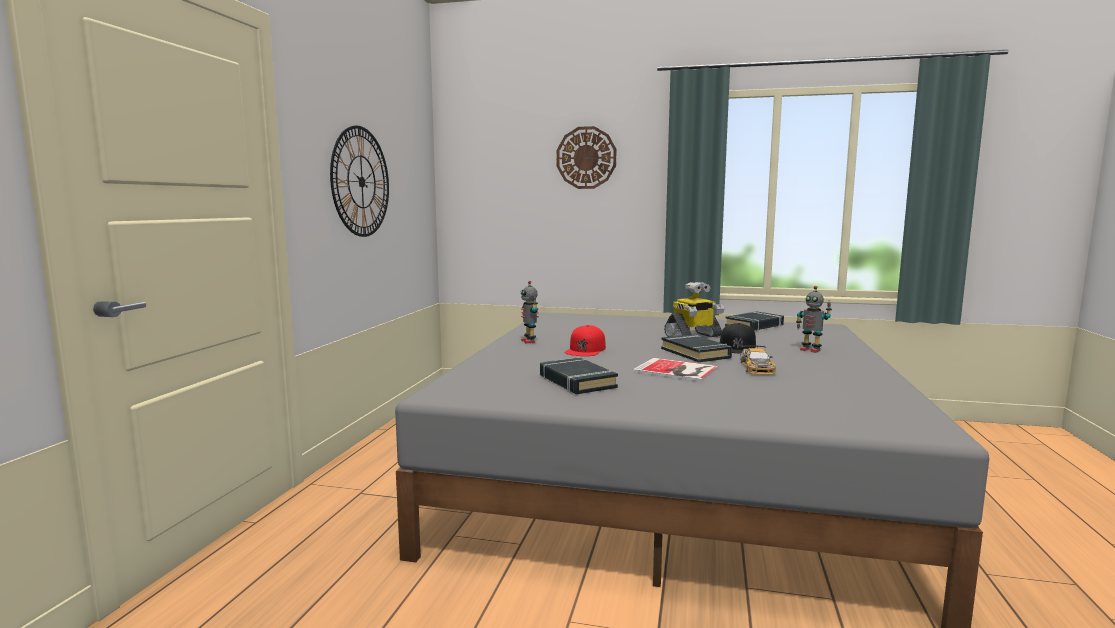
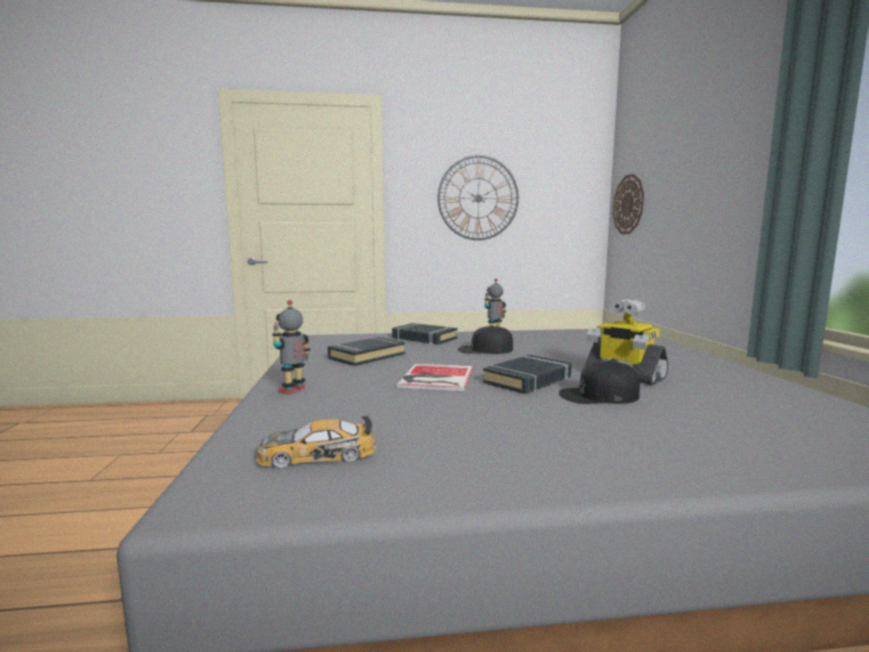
camera: 70 degrees right, 0 degrees up
(585, 350) = (485, 349): red cap -> black cap
(586, 158) = (708, 146): wall clock -> wall clock (628, 204)
(754, 326) = (792, 400): black book -> black book (424, 338)
(757, 367) = (489, 406): toy car -> toy car (317, 454)
(810, 350) = (664, 435): toy robot -> toy robot (293, 390)

